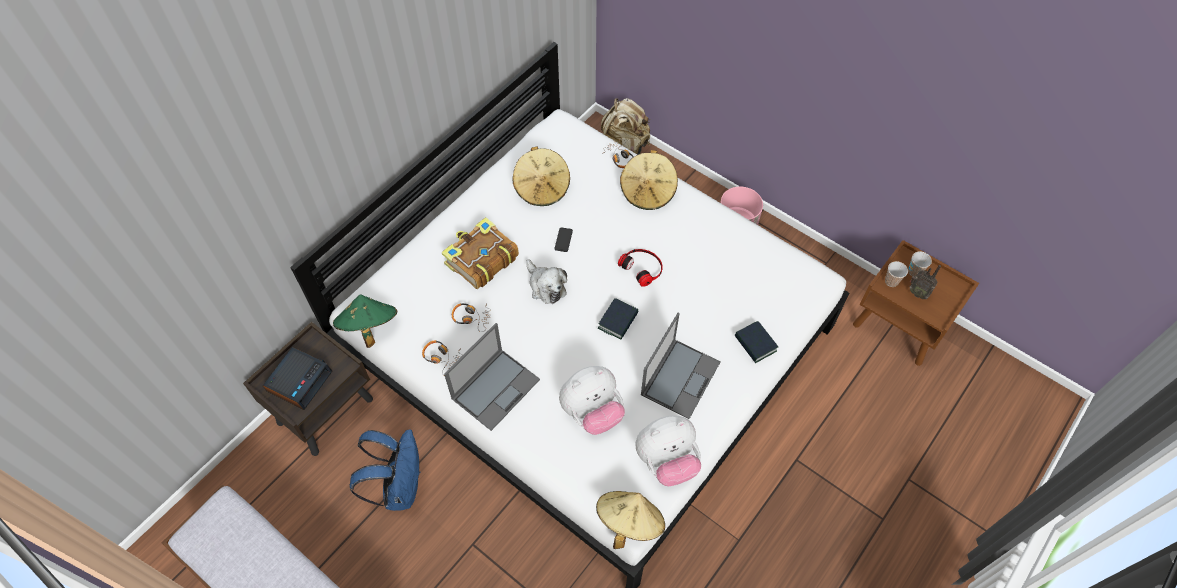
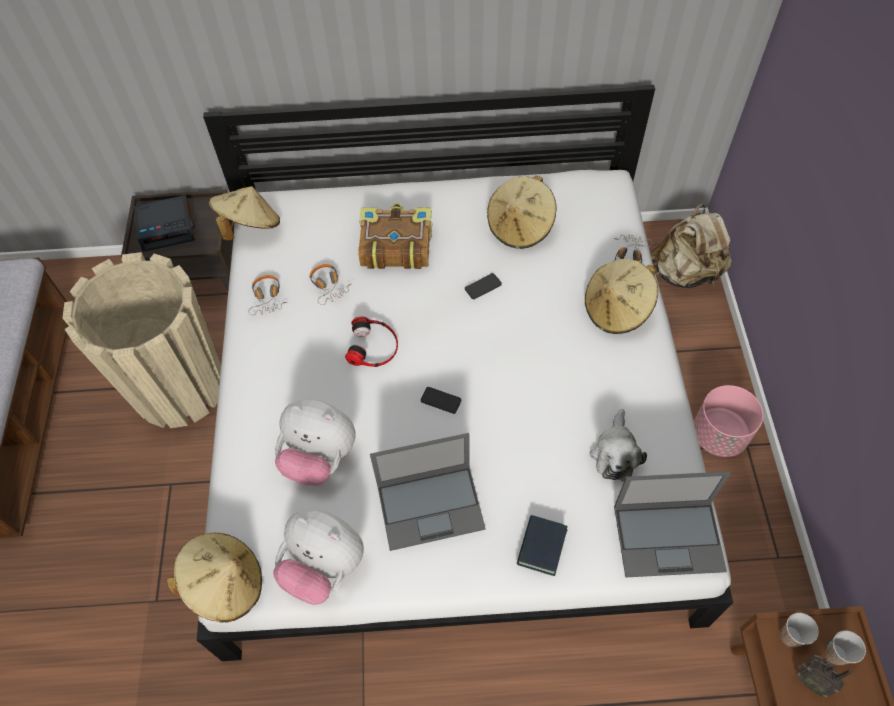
camera: 50 degrees right, 0 degrees up
(369, 327) = (249, 226): green hat -> beige hat
(400, 487) = (179, 387): blue backpack -> beige planter
(496, 388) = (274, 361): laptop -> laptop (669, 537)
(546, 286) = (419, 314): plush toy -> plush toy (615, 453)
(618, 321) = (441, 400): book -> phone
(642, 267) = (523, 373): headphones -> headphones (373, 346)
(917, 292) = (809, 680): radio -> radio turned 45 degrees counterclockwise

